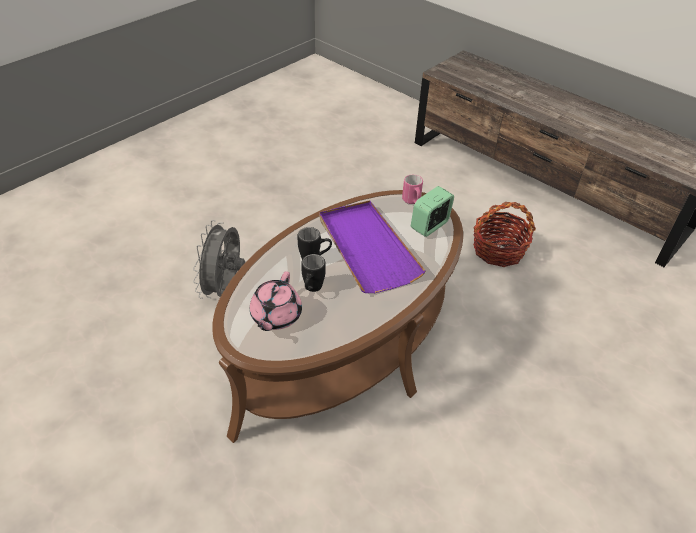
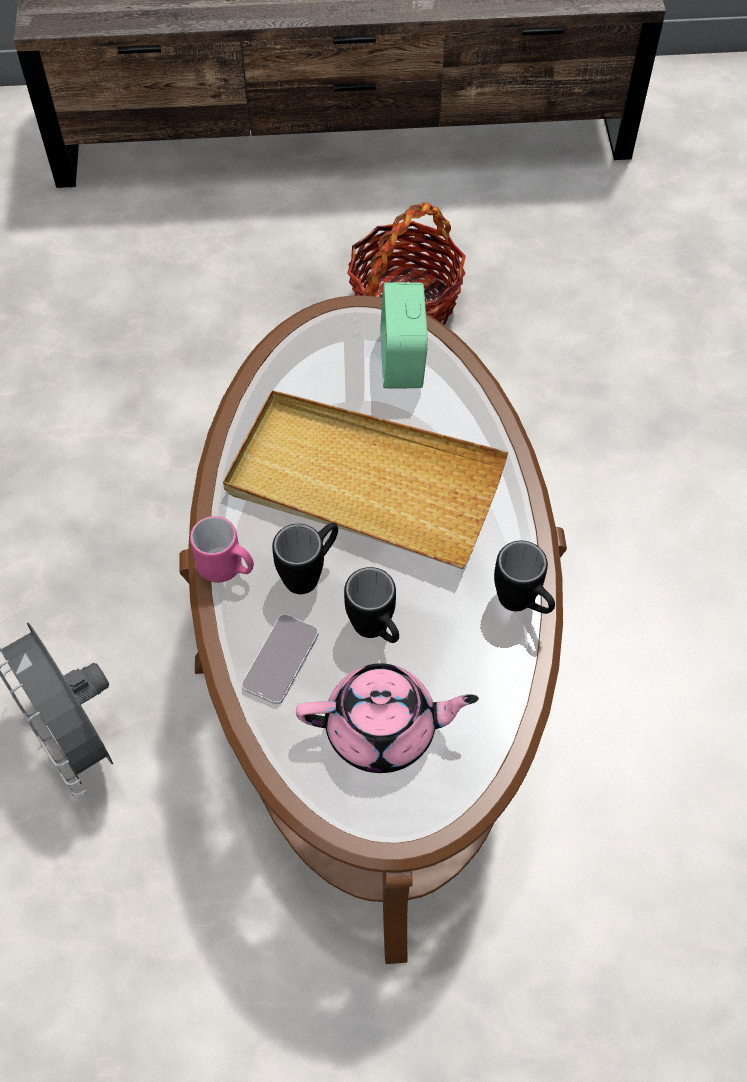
camera: 45 degrees left, 15 degrees up
(272, 273) = (280, 659): none -> phone
(275, 316) = (383, 729): pink teapot -> pink teapot turned 60 degrees counterclockwise
(367, 248) = (363, 483): purple tray -> beige tray
(371, 322) = (523, 605): none -> black mug
(412, 201) = (323, 335): pink mug -> pink mug (227, 568)

